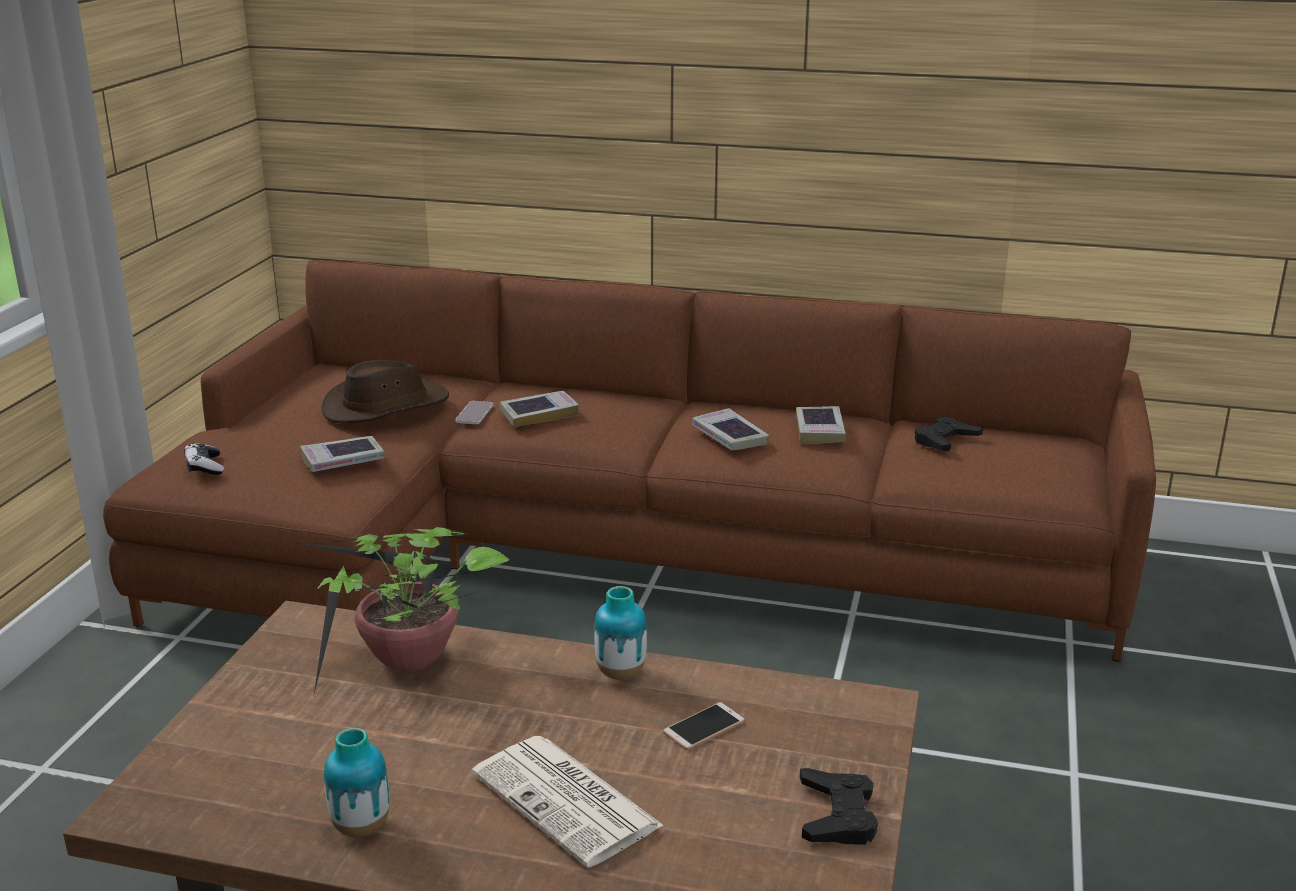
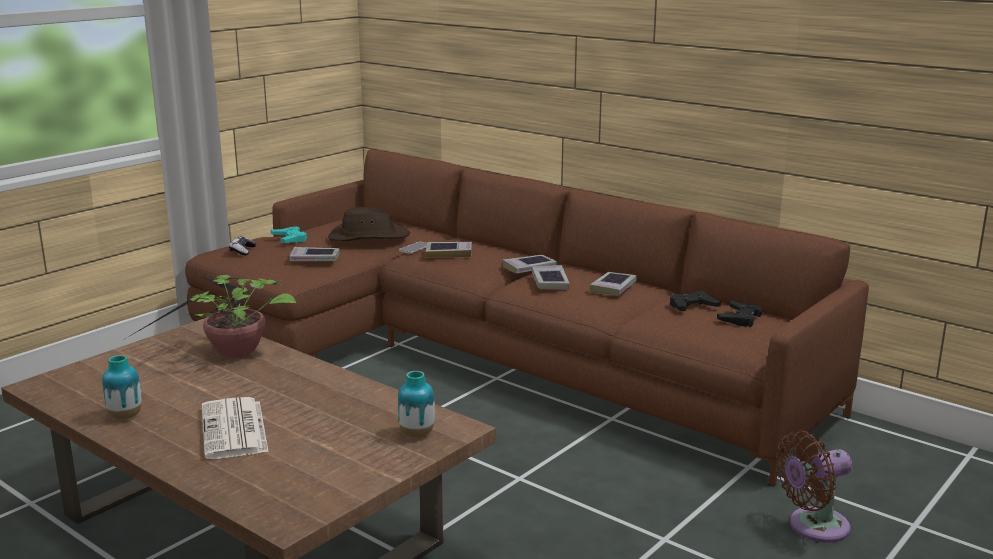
camera: 25 degrees right, 5 degrees down
(262, 431) = (290, 239): none -> turquoise game controller
(620, 673) = (335, 382): vase -> vase (417, 434)
(674, 418) = (529, 268): none -> book
(704, 727) = (347, 415): phone -> none
(837, 815) = (365, 471): black game controller -> black game controller (740, 318)
(1210, 705) = (813, 527): none -> brown fan

